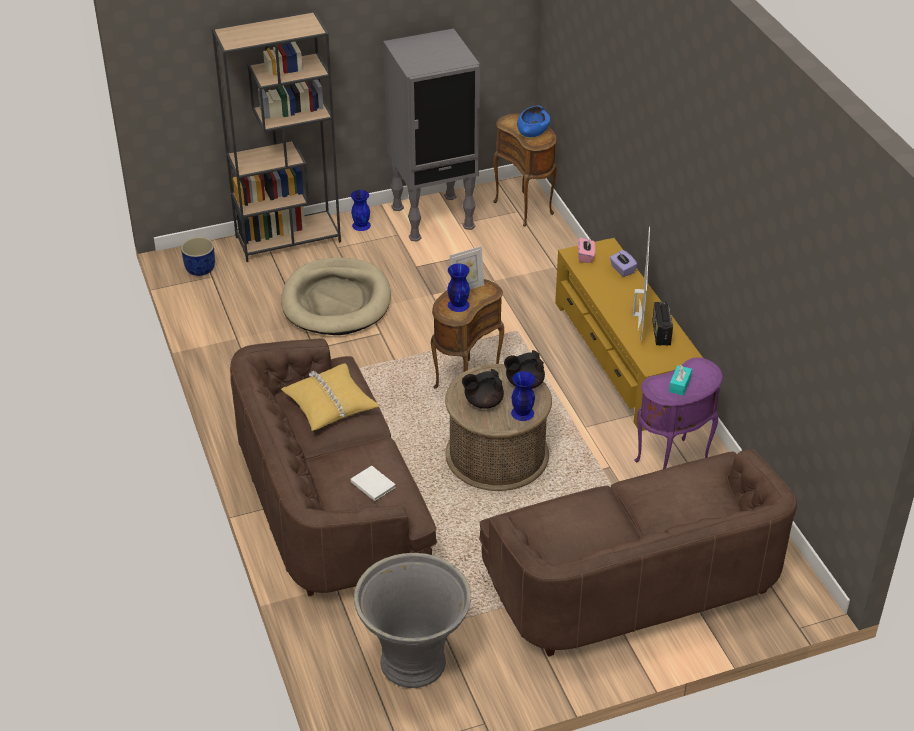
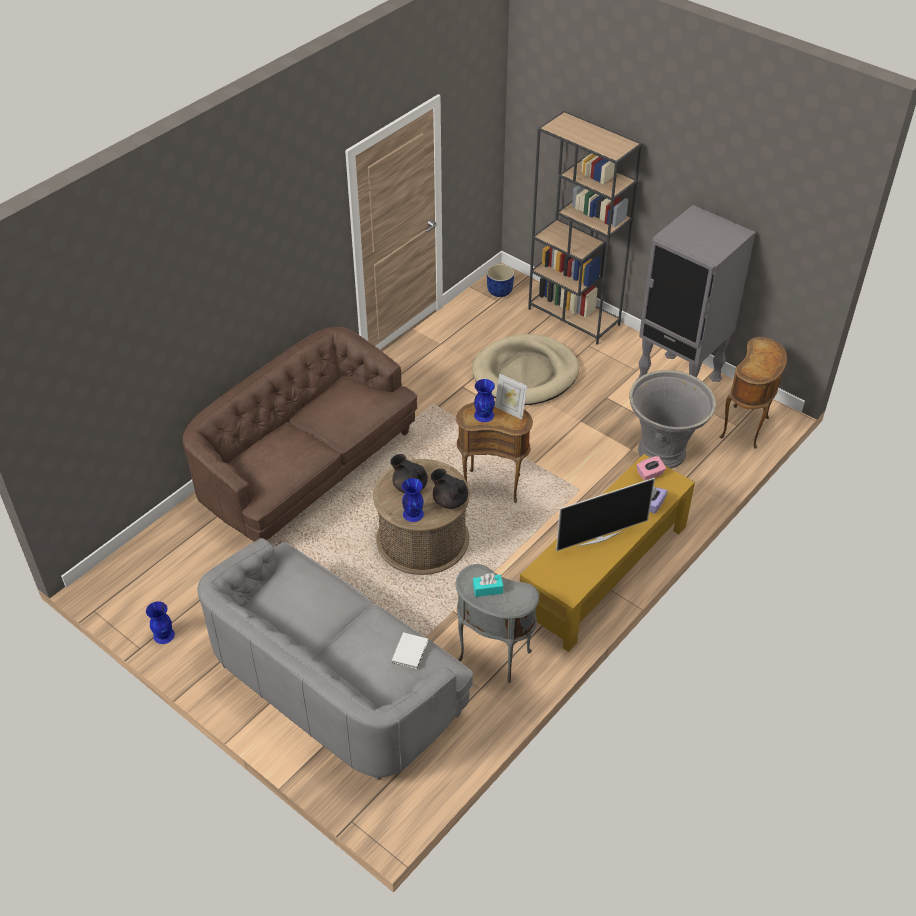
camera: 60 degrees right, 5 degrees up
(330, 404) = (345, 405): yellow pillow -> none
(361, 225) = (628, 346): blue vase -> blue vase (164, 635)
(373, 484) = (275, 463): white book -> white book (411, 651)
(414, 661) = (178, 583): grey planter -> grey planter (663, 452)
(532, 130) = (764, 363): blue bowl -> none
(633, 583) = (334, 683): brown sofa -> grey sofa
(661, 333) = (586, 563): radio -> none
(673, 464) = (493, 657): purple side table -> grey side table

